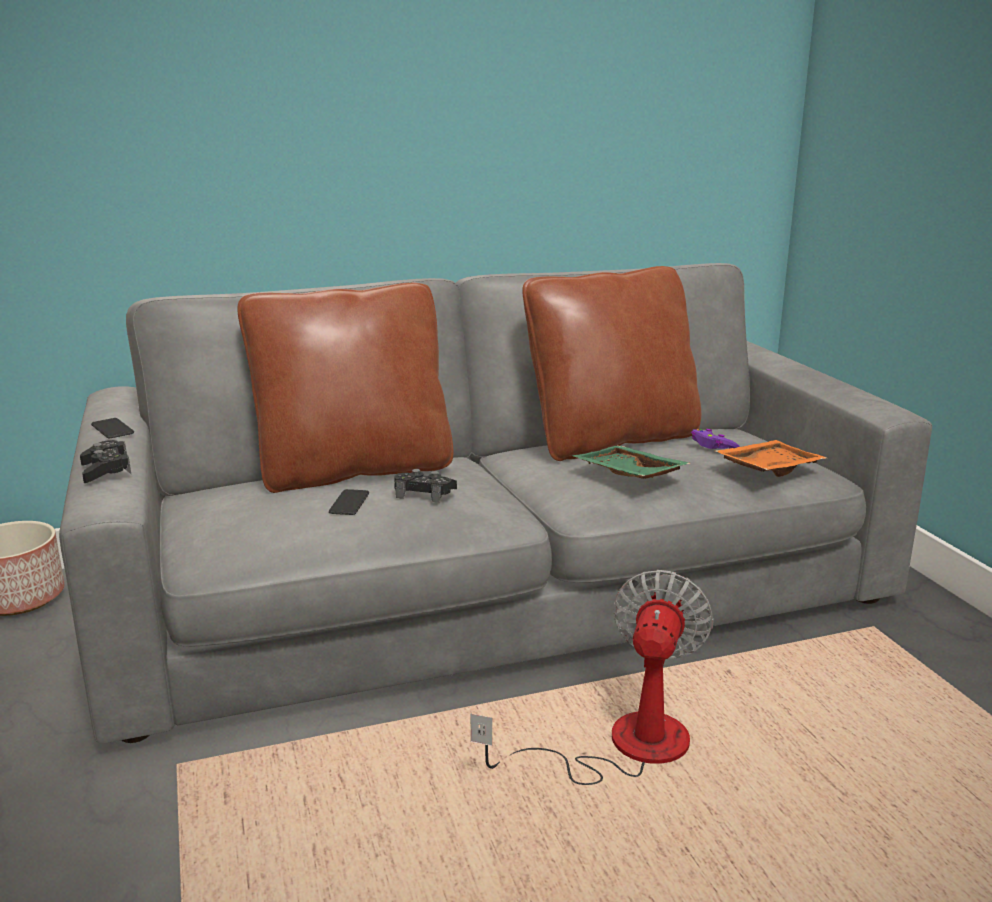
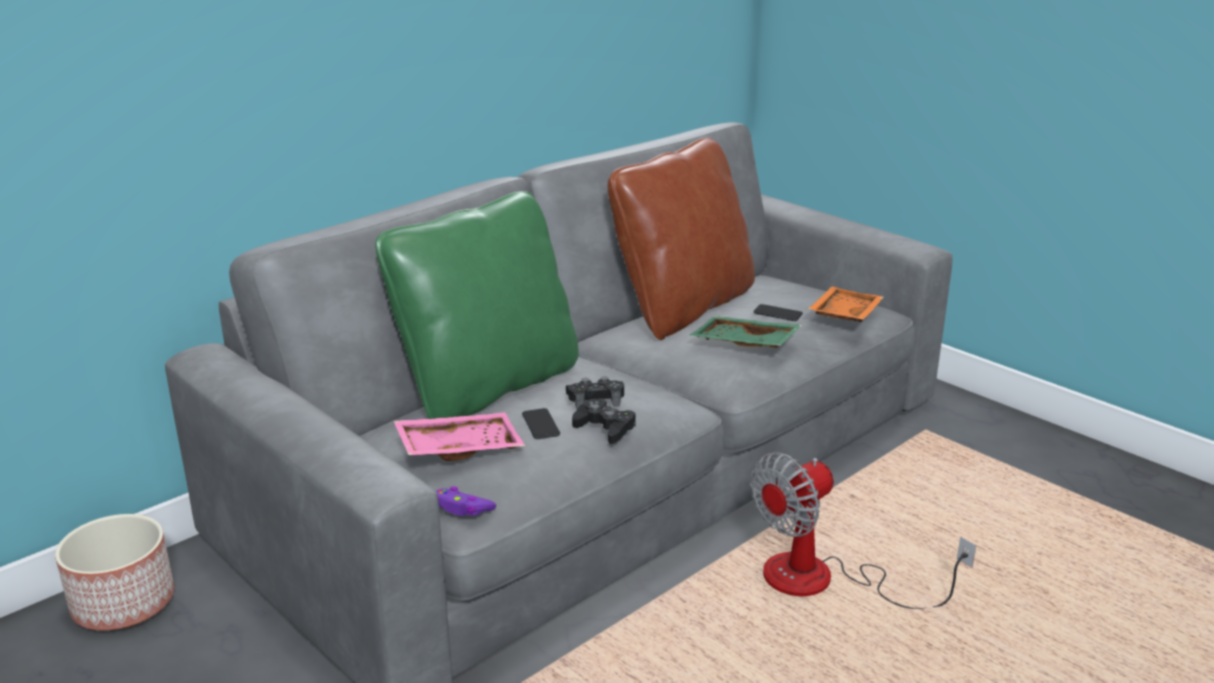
camera: 25 degrees left, 5 degrees up
(106, 470) = (337, 447): black game controller -> black game controller (605, 427)
(112, 429) = (272, 400): phone -> phone (777, 313)
(258, 506) = (459, 447): none -> pink tray
(354, 470) = (488, 388): brown pillow -> green pillow
(622, 747) = (823, 581): fan -> fan turned 120 degrees counterclockwise
(713, 446) = (781, 301): purple game controller -> purple game controller (462, 508)

